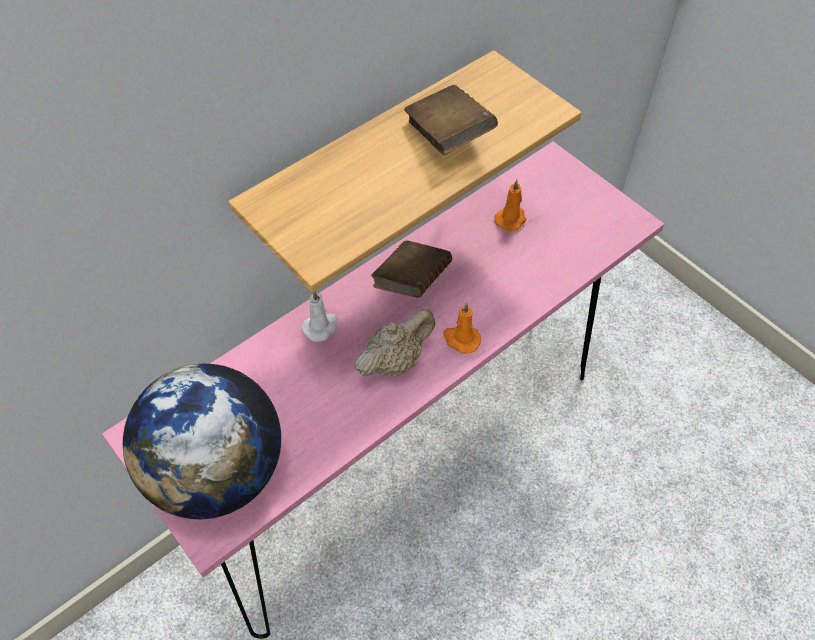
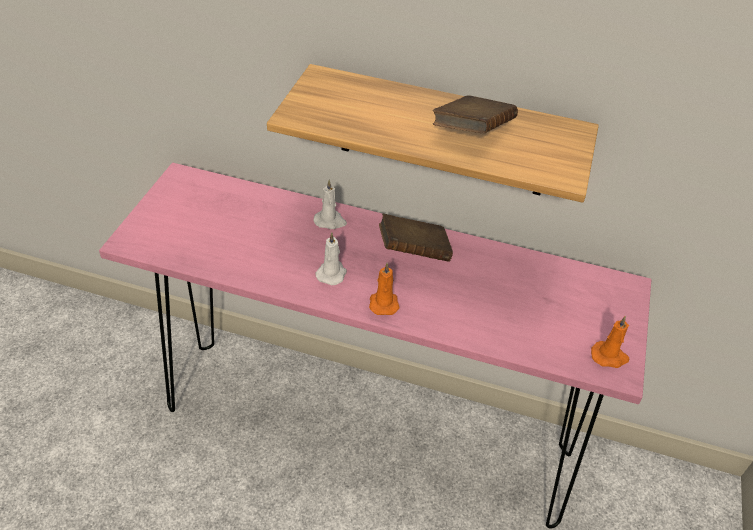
camera: 55 degrees right, 10 degrees down
(218, 472) = (176, 224): globe -> none
(395, 361) = (332, 273): beige teapot -> white candle
(511, 219) = (533, 285): orange candle -> orange candle (609, 356)

